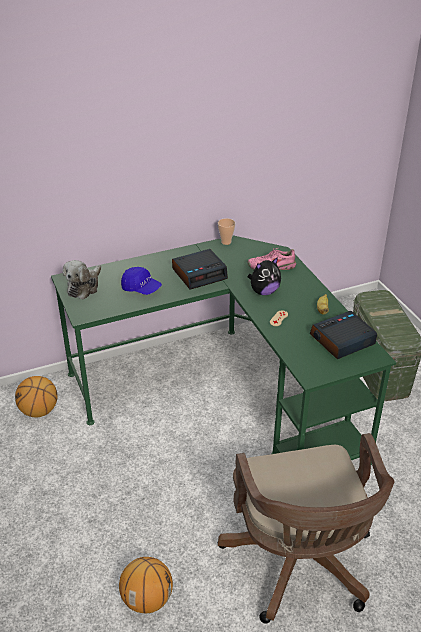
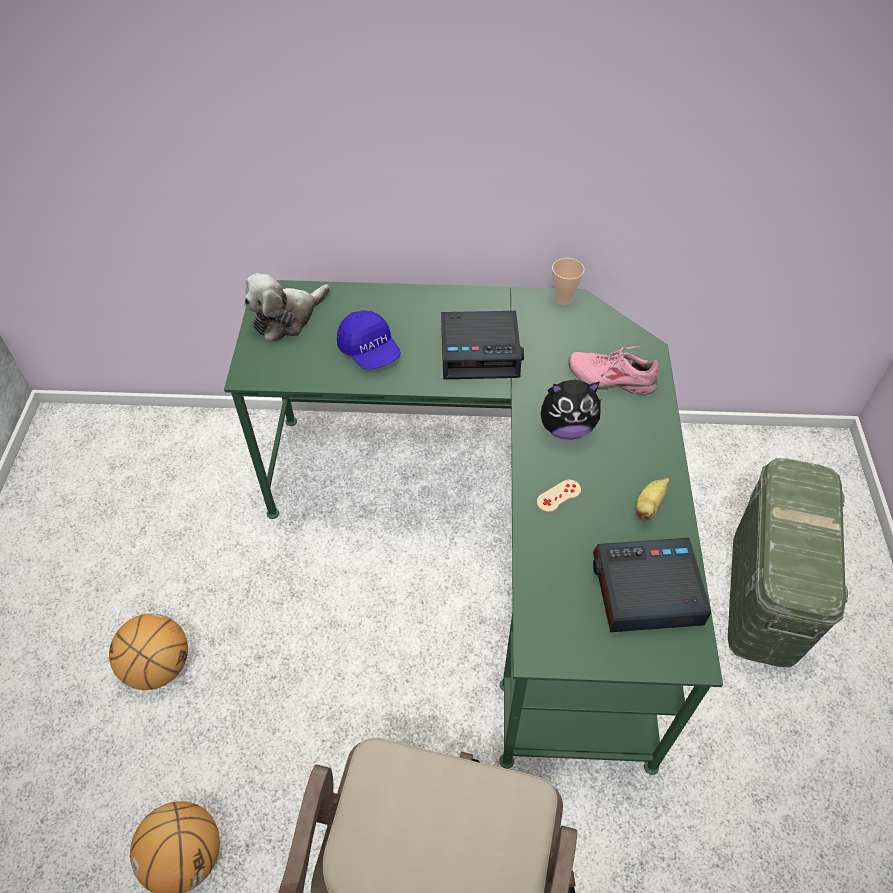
camera: 25 degrees right, 15 degrees up
(39, 411) = (217, 468): basketball -> basketball (159, 666)

